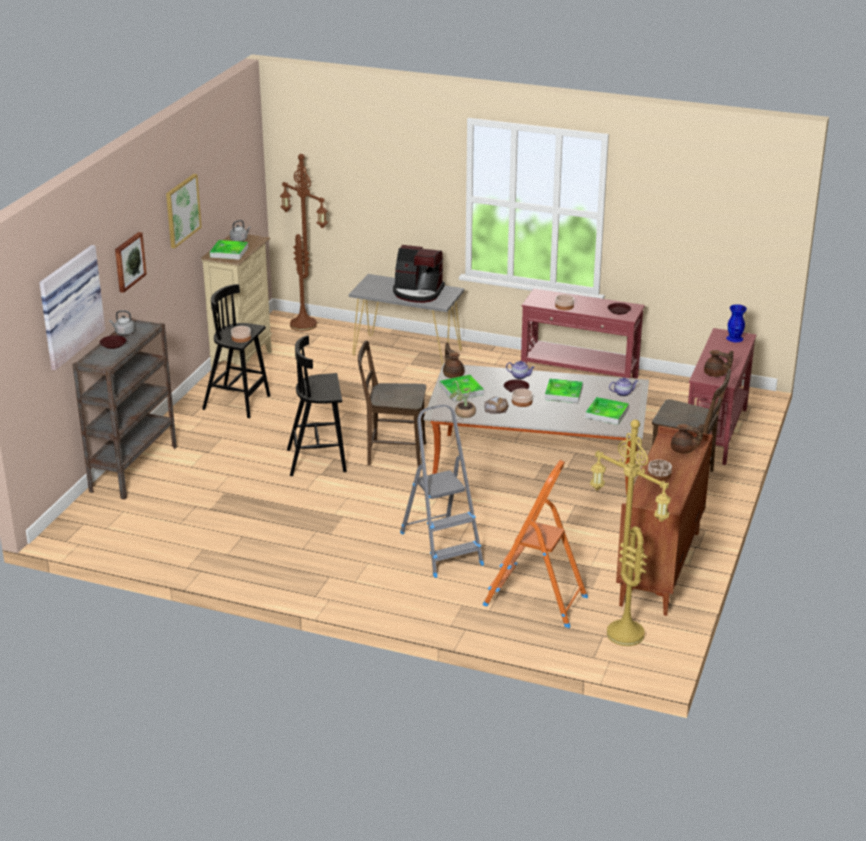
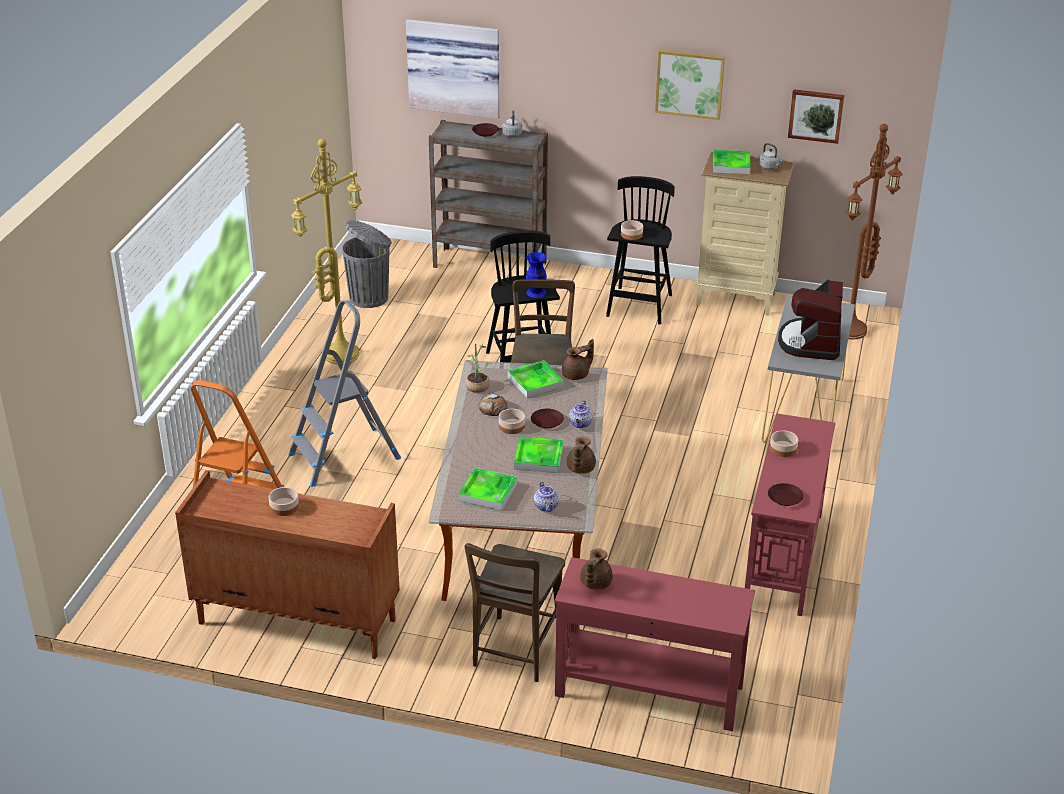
camera: 85 degrees right, 5 degrees up
(129, 261) = (569, 82): picture -> picture (816, 115)
(170, 535) = (370, 297): none -> grey trash can
(622, 634) = (167, 588): yellow floor lamp -> yellow floor lamp (341, 353)
(684, 450) = (344, 529): brown teapot -> brown teapot (580, 468)
(735, 338) = (721, 610): blue vase -> blue vase (535, 292)

